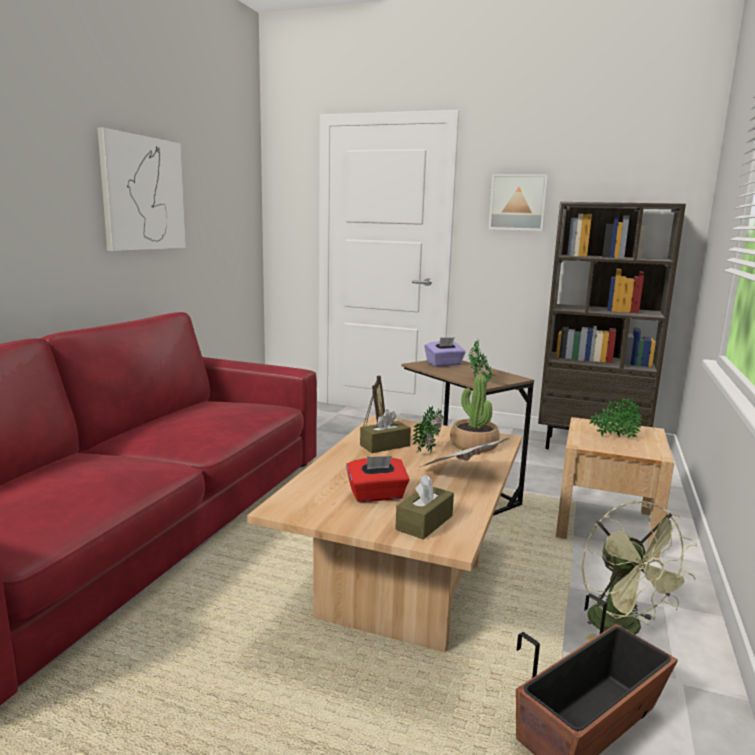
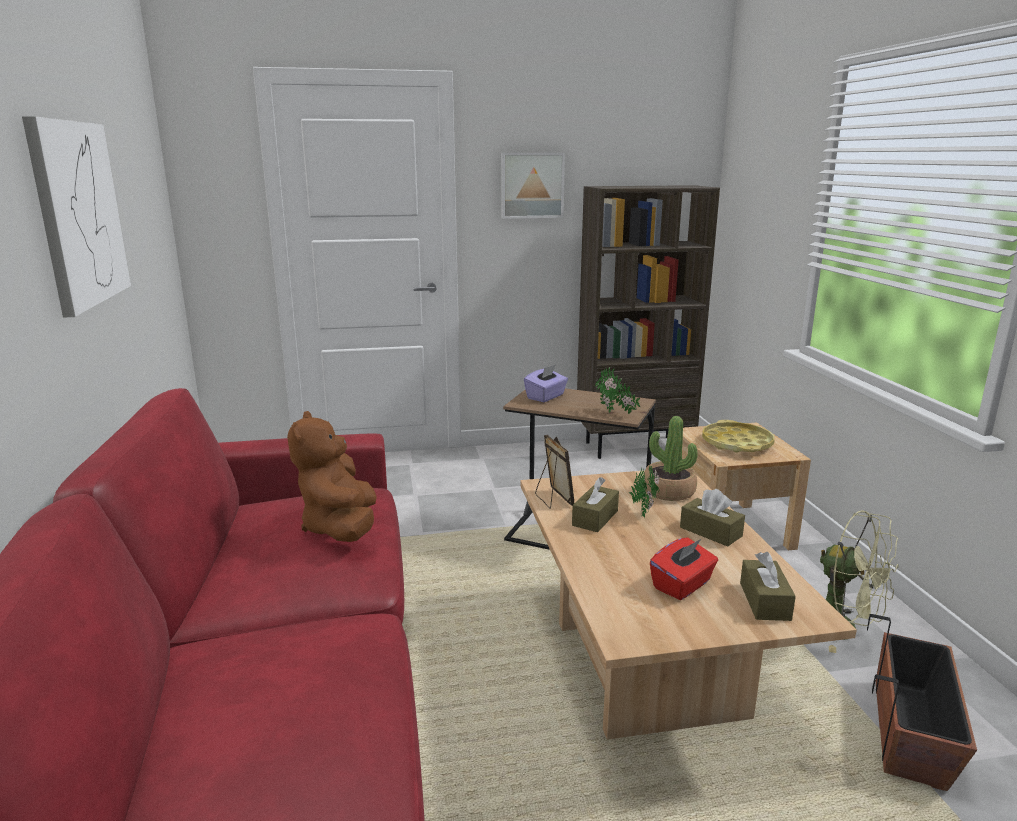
camera: 30 degrees left, 5 degrees up
(230, 418) = (341, 528): none -> brown plush toy
(461, 475) = (710, 532): newspaper -> brown tissue box
(613, 437) = (736, 443): potted plant -> yellow tray

